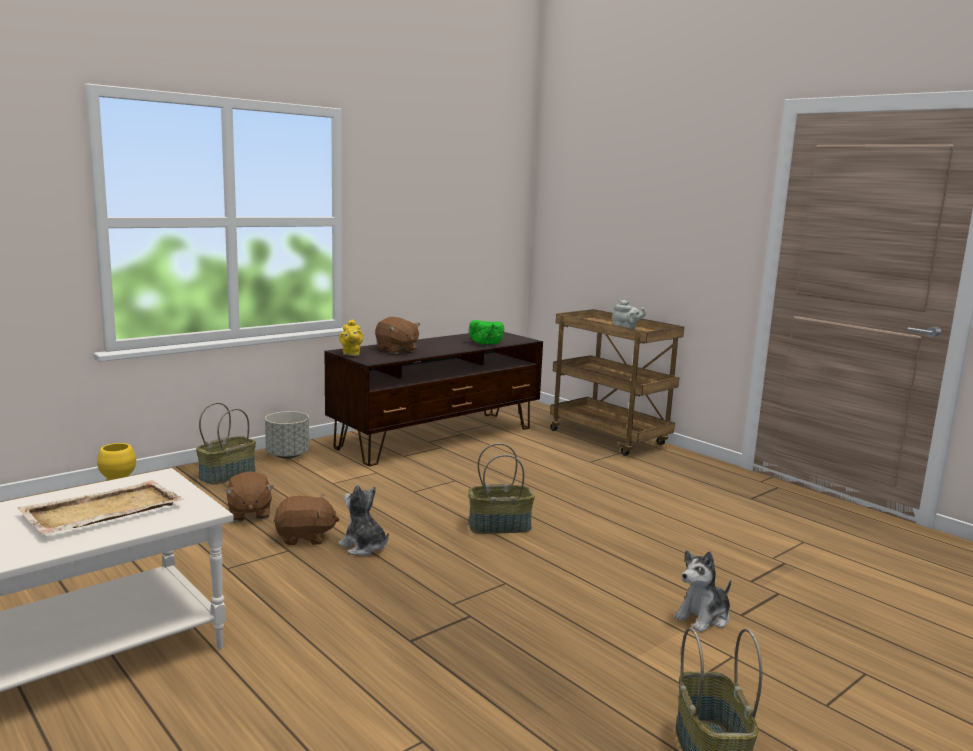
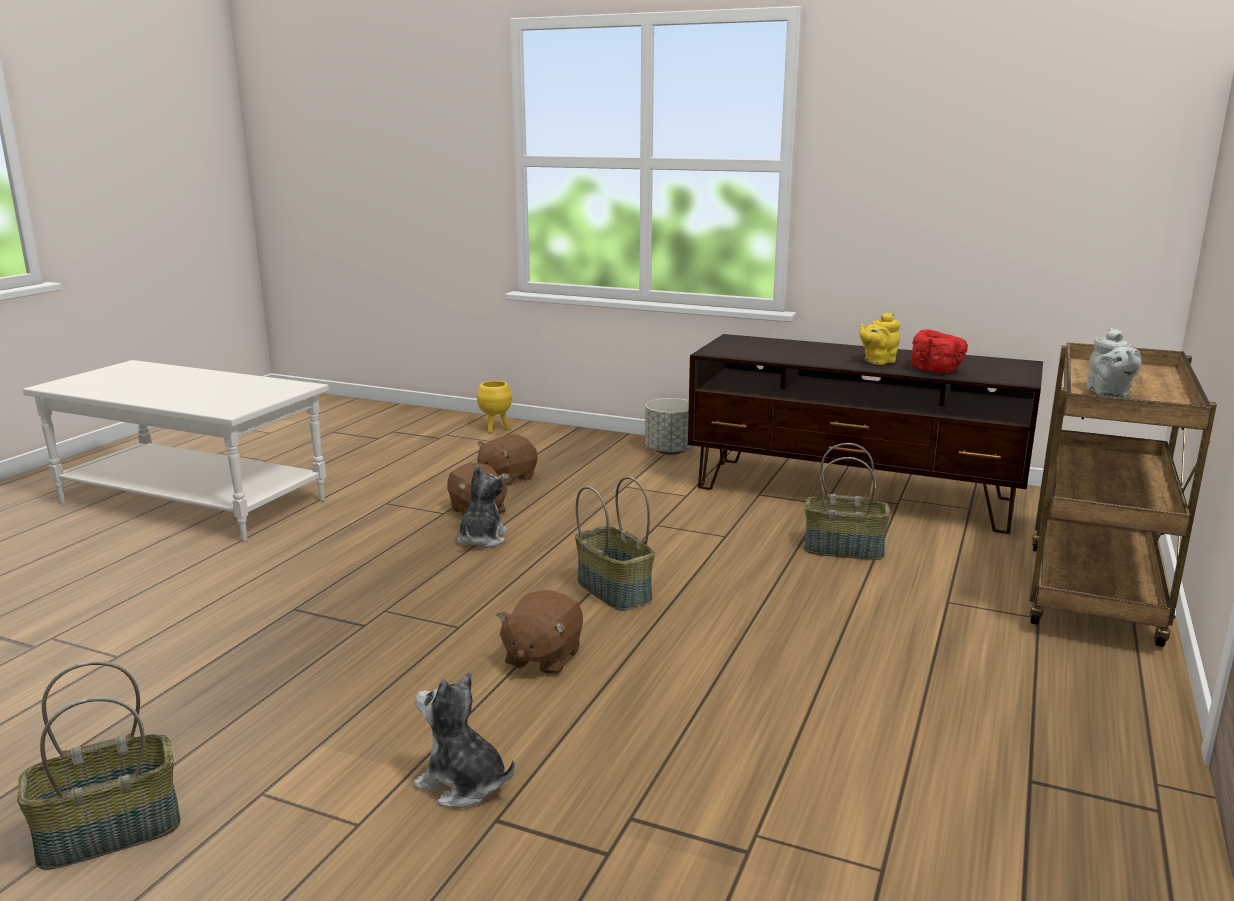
camera: 65 degrees right, 5 degrees up
(101, 511) = (213, 391): beige tray -> none
(227, 475) = (585, 446): basket -> basket (844, 548)
(351, 354) = (728, 342): yellow teapot -> yellow teapot (877, 361)
(396, 350) = (790, 350): brown plush toy -> brown plush toy (542, 657)
(486, 343) = (936, 370): green bowl -> red bowl

